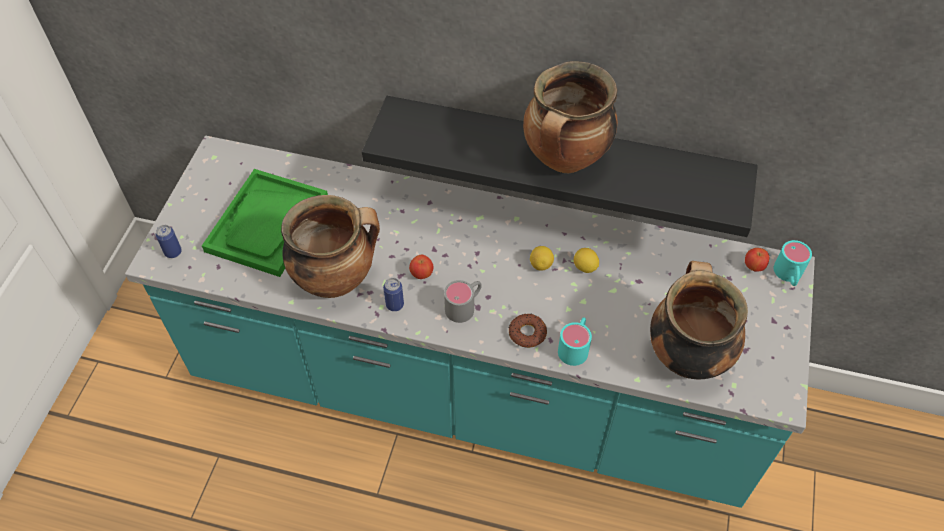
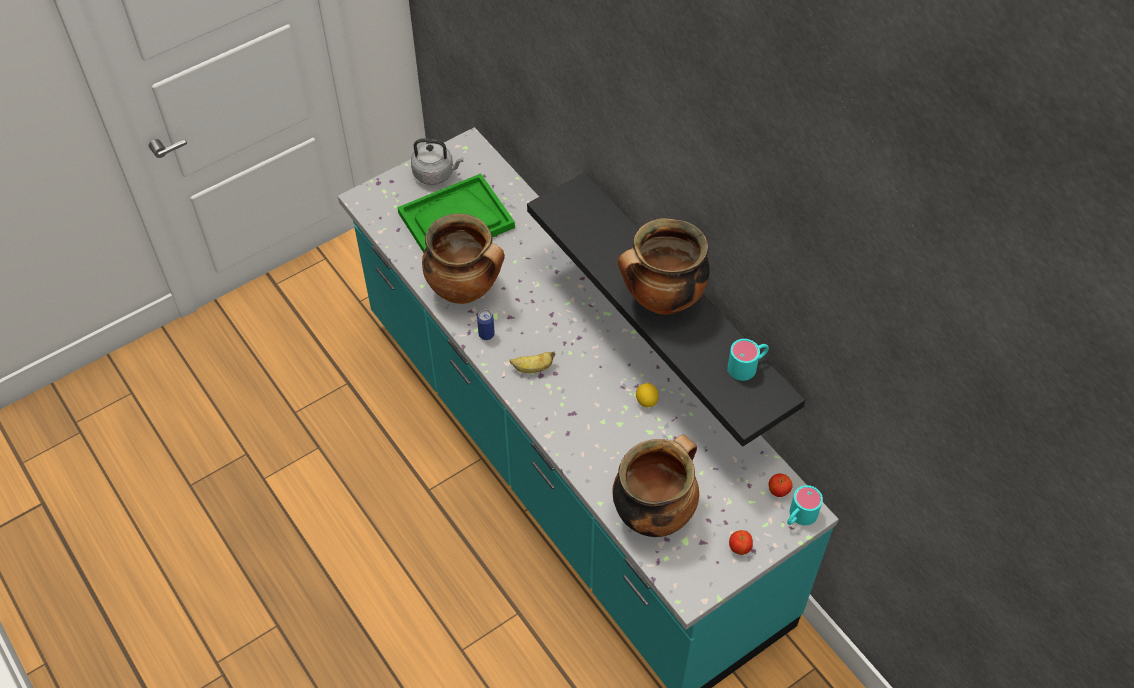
camera: 40 degrees right, 0 degrees up
(173, 252) = (379, 200): can -> none
(207, 195) = (436, 174): none -> grey kettle
(421, 274) = (525, 326): apple -> apple (739, 547)
(465, 306) = (532, 368): grey mug -> banana
(527, 333) = (556, 417): donut -> none
(541, 264) = (616, 377): lemon -> none
(575, 346) = (580, 450): turquoise mug -> turquoise mug (748, 365)

